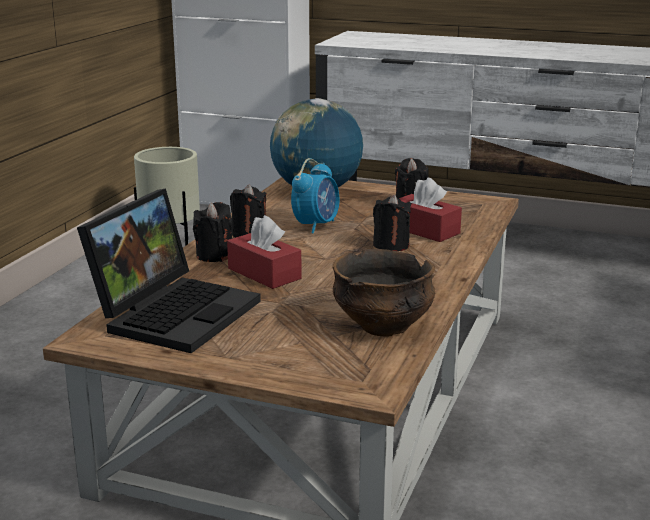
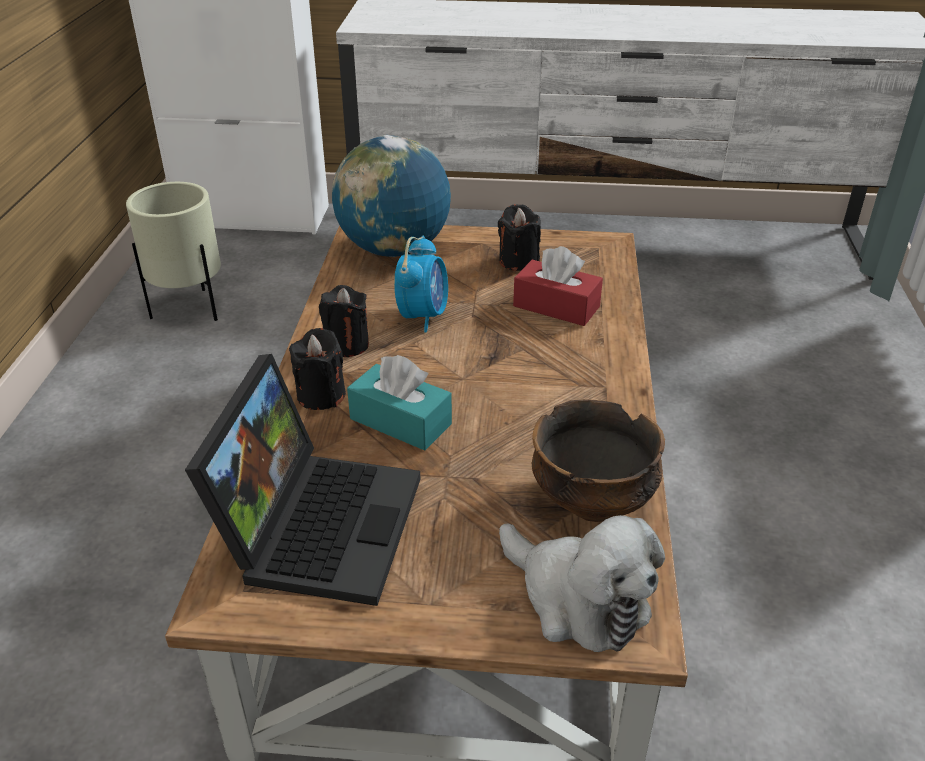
camera: 15 degrees left, 15 degrees up
(264, 273) = (400, 421): red tissue box -> turquoise tissue box
(337, 369) = (577, 599): none -> plush toy
(391, 245) = (530, 341): black candle -> none

